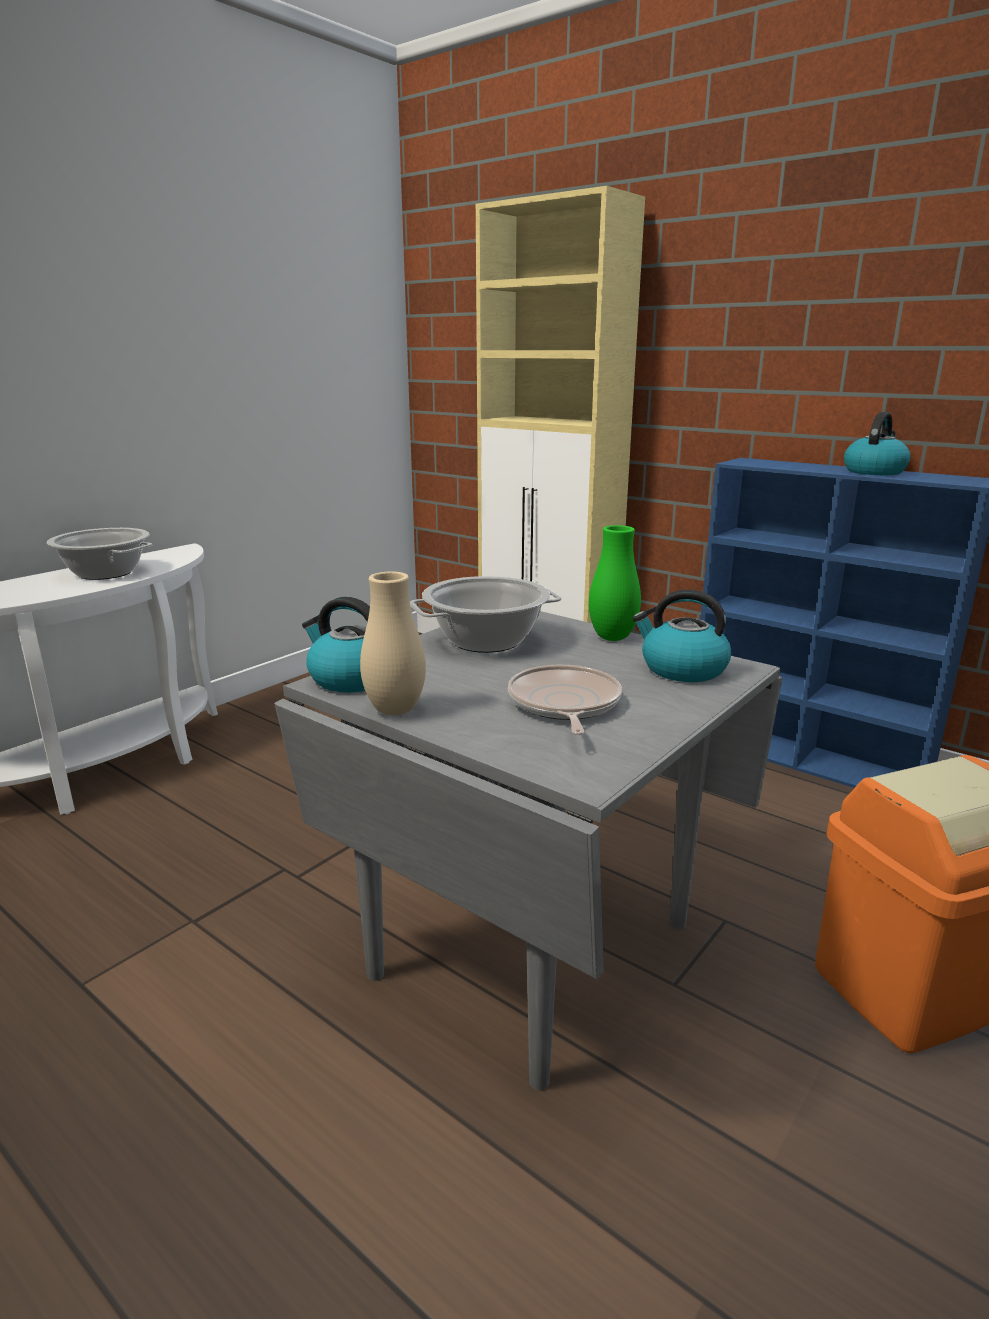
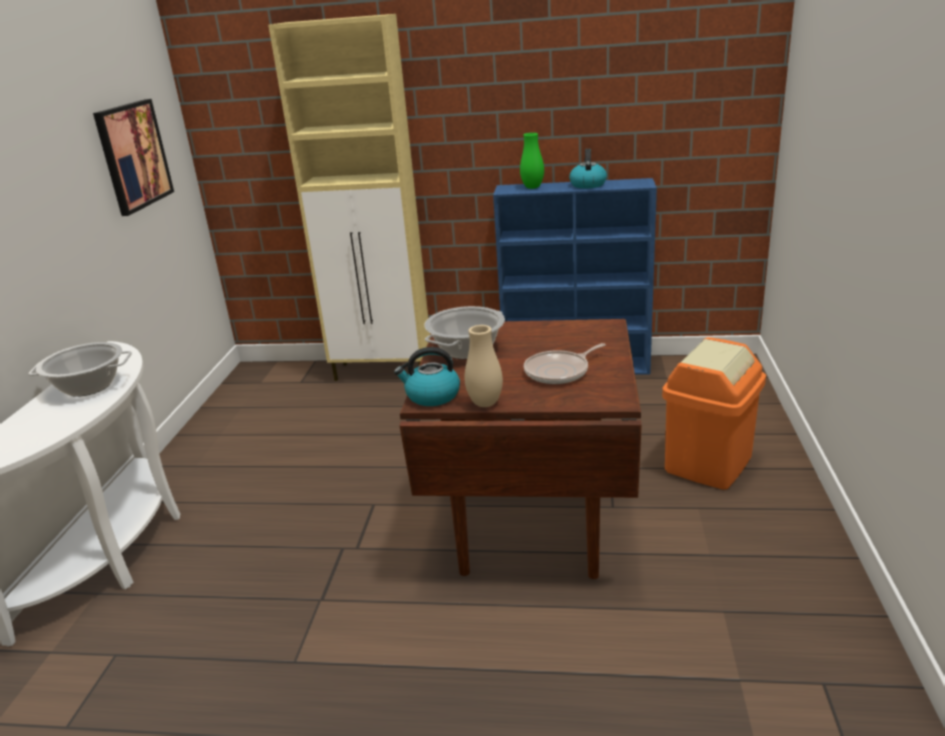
camera: 30 degrees left, 5 degrees up
(307, 353) = (133, 156): none -> picture
(530, 947) = (530, 522): grey dining table -> brown dining table
(564, 704) = (559, 371): frying pan -> frying pan turned 90 degrees counterclockwise
(612, 637) = (528, 327): green vase -> green vase (532, 187)
(682, 669) = (586, 334): kettle -> none

